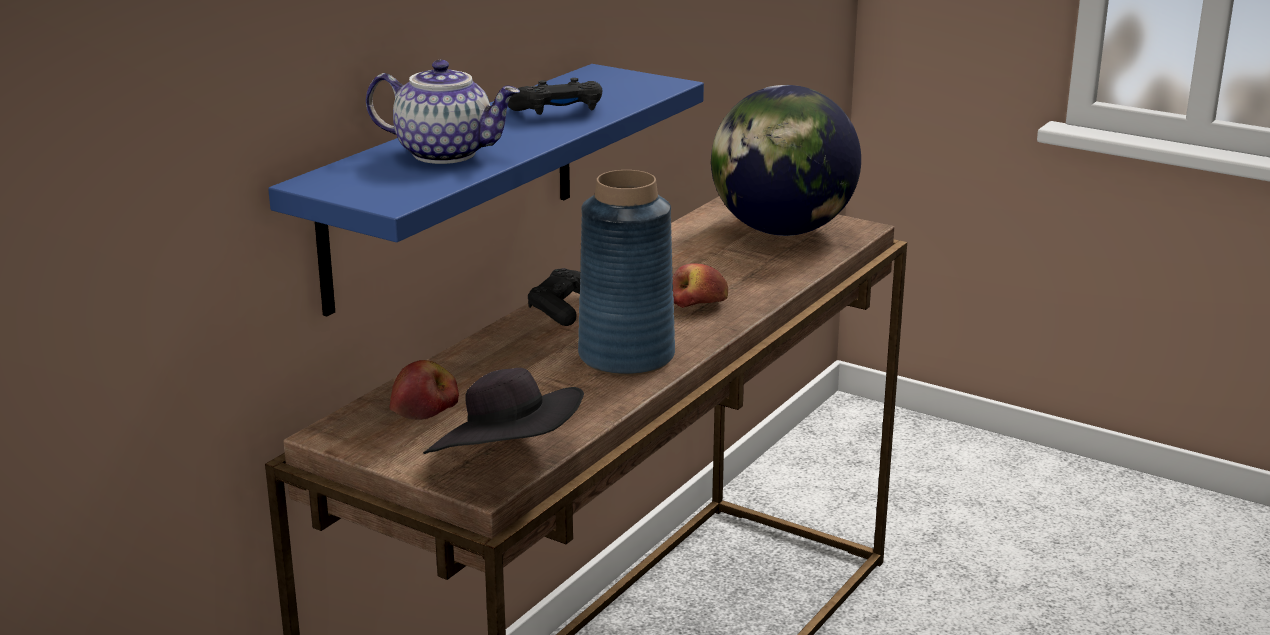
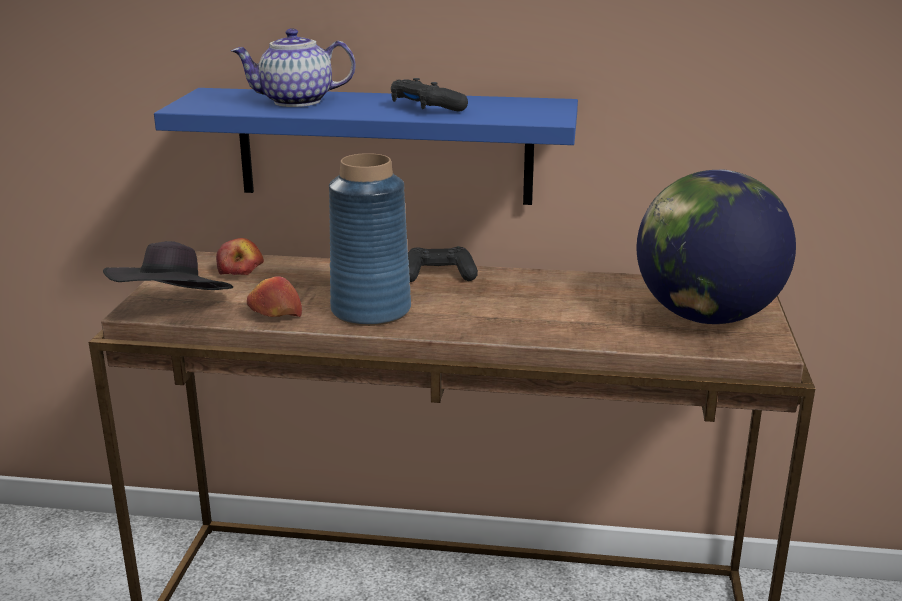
camera: 65 degrees right, 0 degrees up
(446, 153) = (296, 102): teapot -> teapot turned 90 degrees clockwise
(697, 304) = (496, 315): apple -> apple (274, 313)

